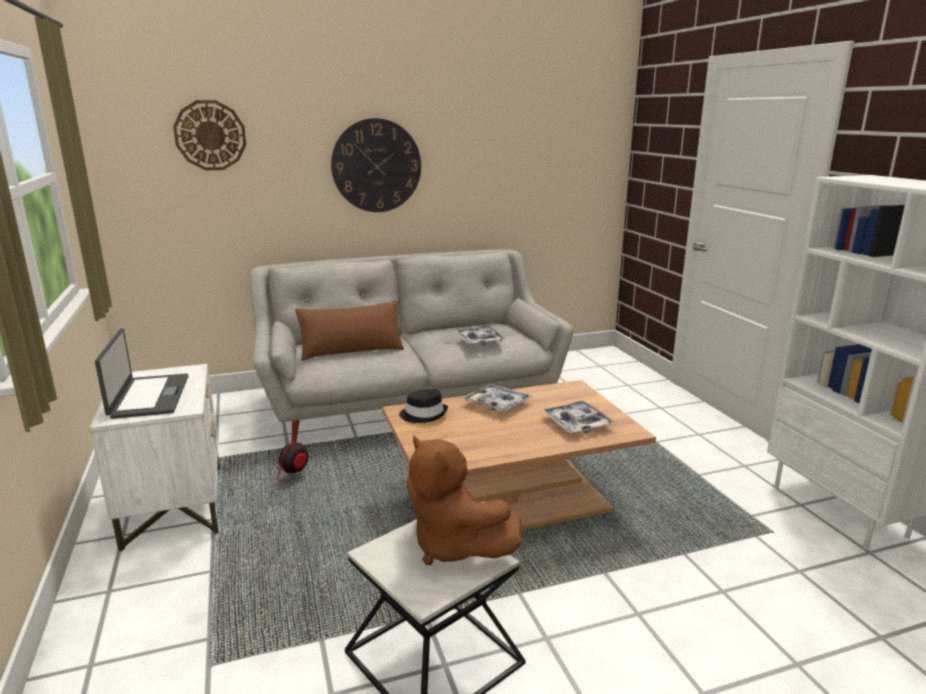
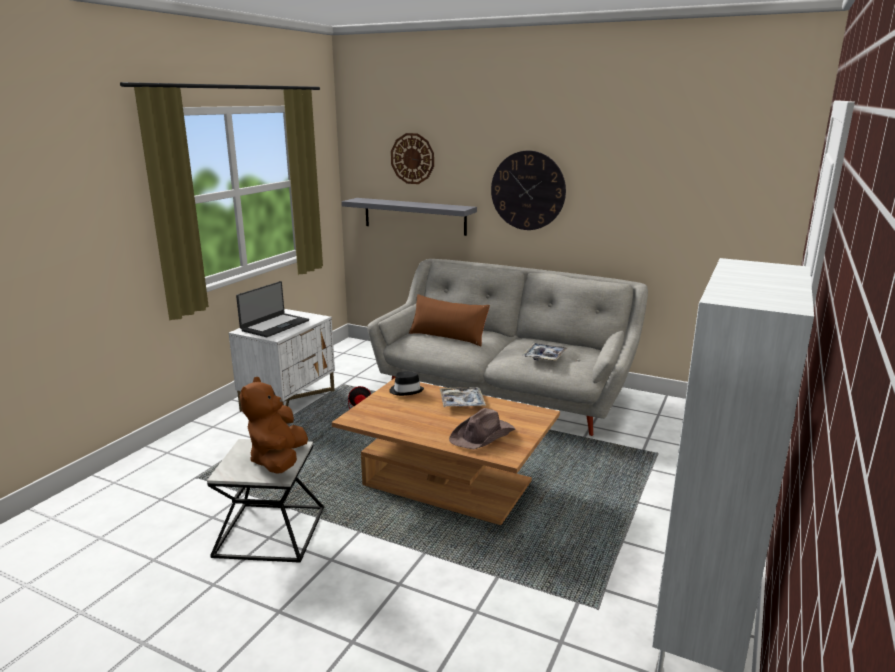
camera: 45 degrees right, 0 degrees up
(221, 214) = (414, 216): none -> grey shelf
(577, 423) = (483, 435): tray -> brown hat

